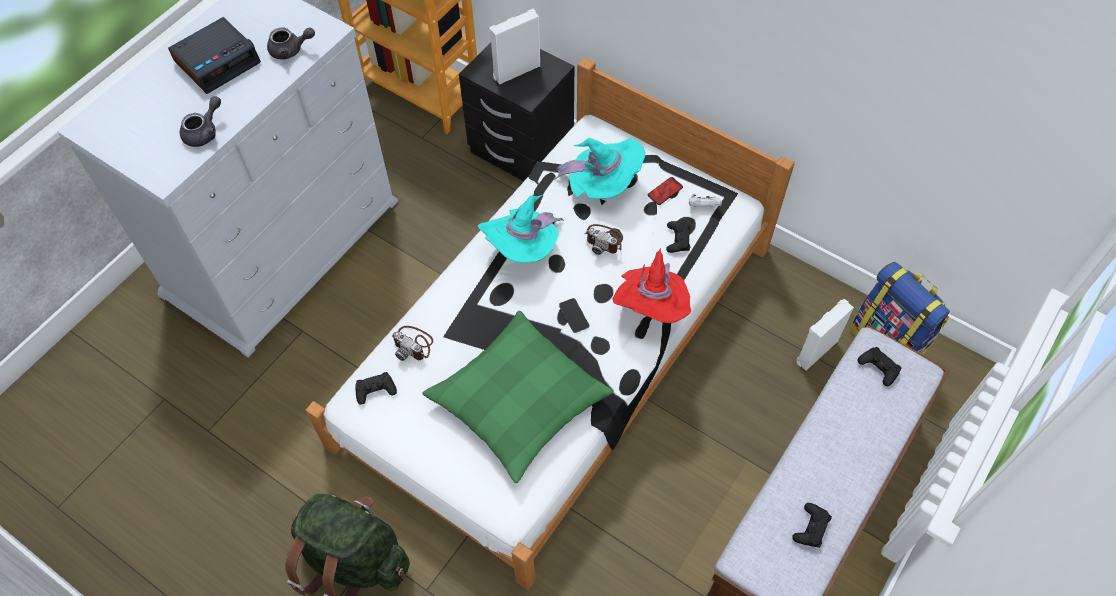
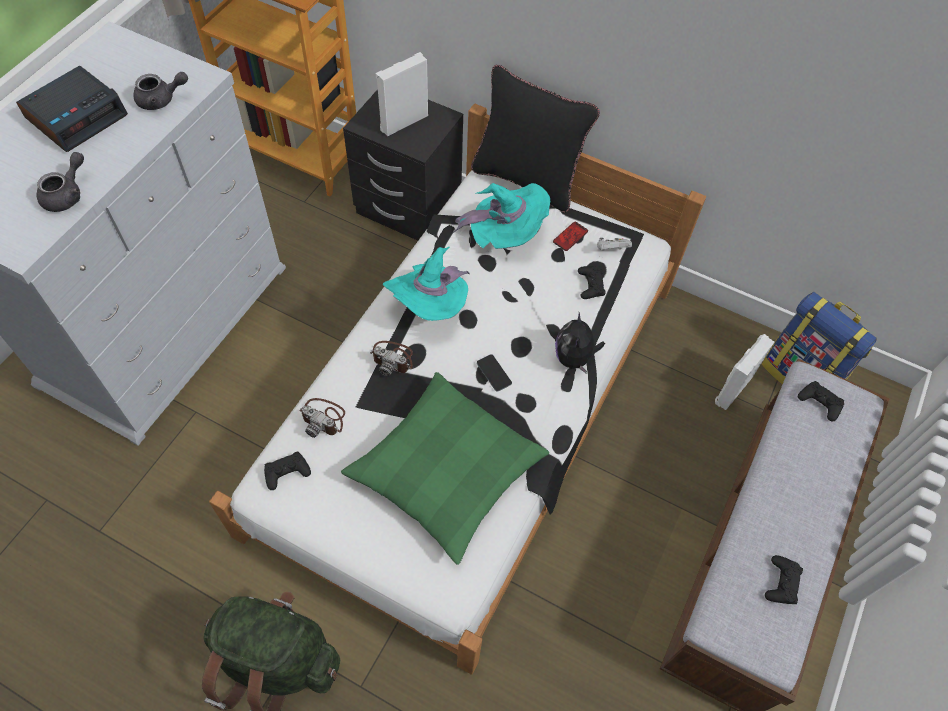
camera: 10 degrees left, 0 degrees up
(604, 240) = (515, 291): camera -> camera (393, 358)
(631, 133) = (526, 180): none -> black pillow
(651, 307) = (574, 358): red hat -> plush toy

